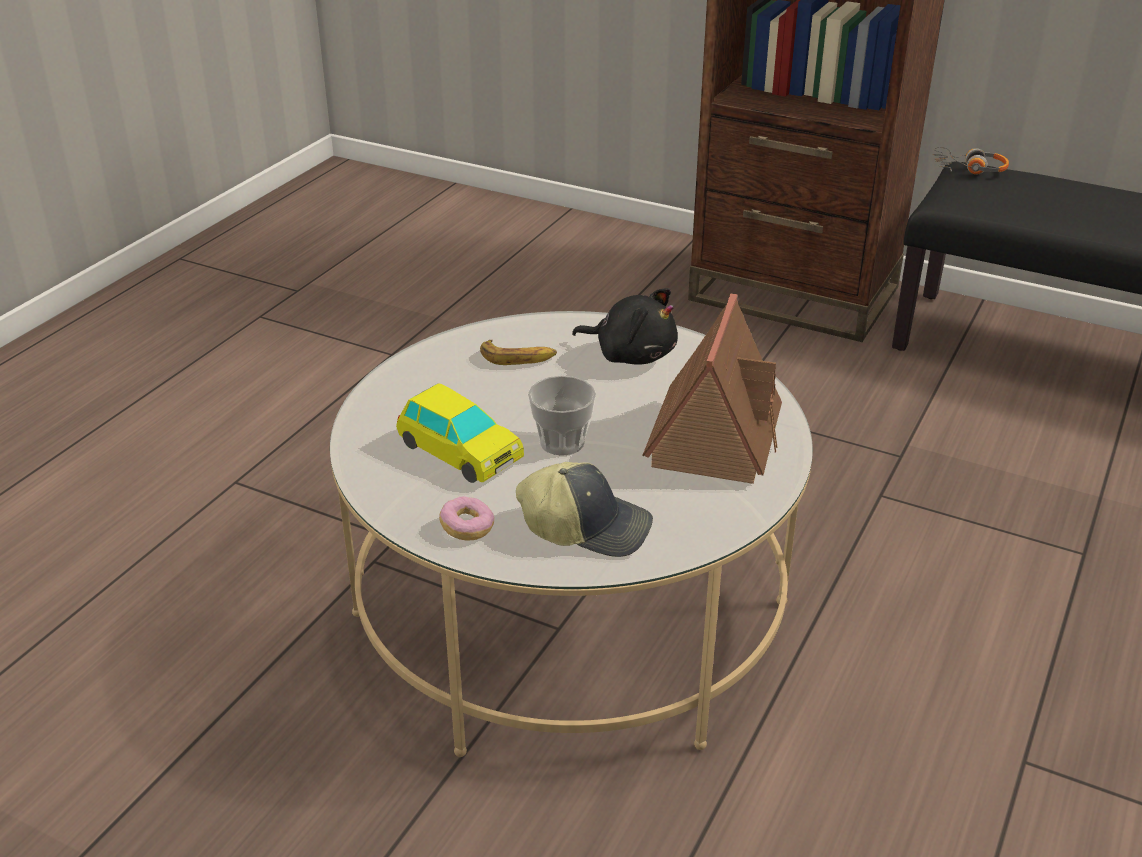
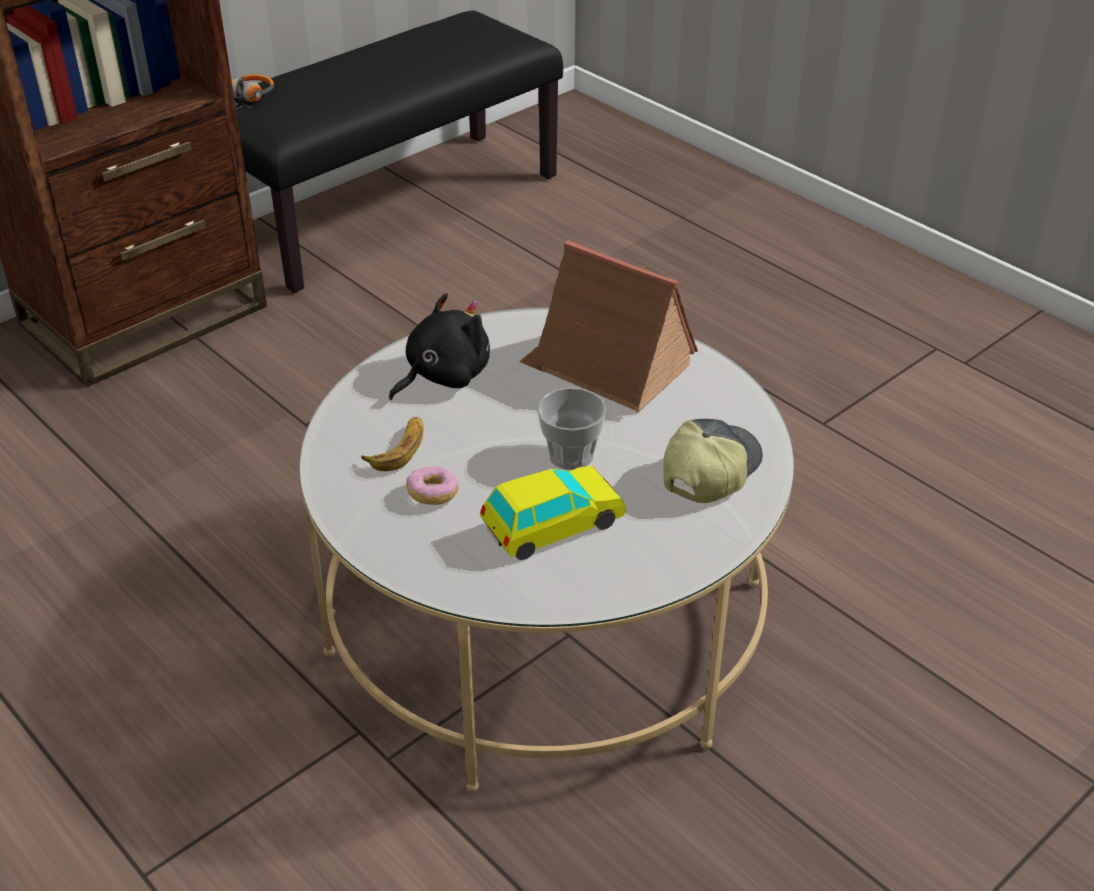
camera: 70 degrees left, 5 degrees up
(467, 528) = (680, 544): donut -> donut (433, 494)

